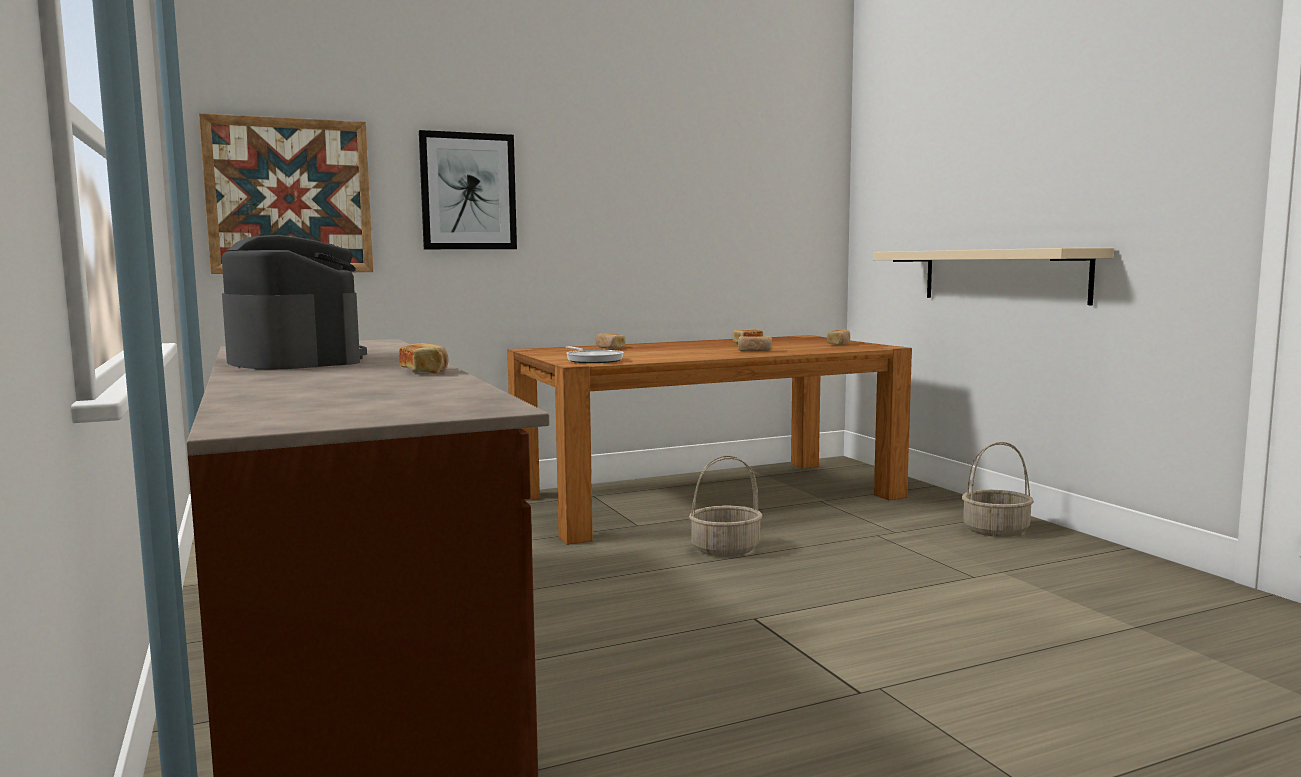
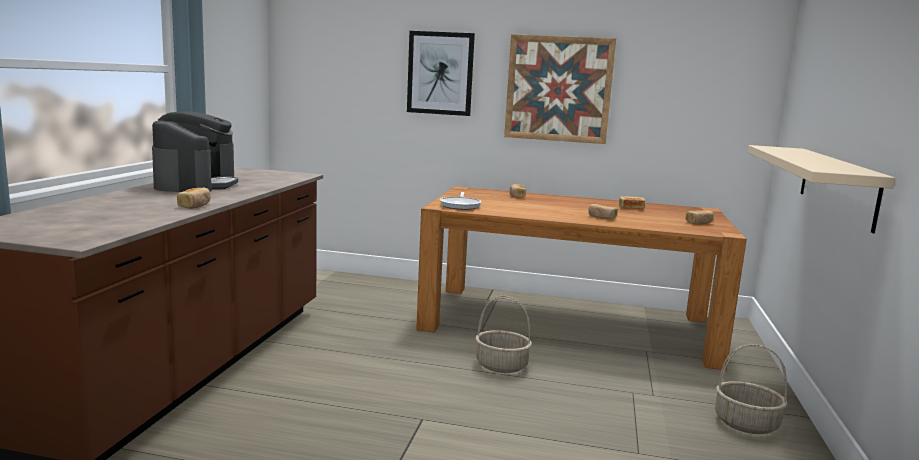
camera: 35 degrees right, 5 degrees up
(289, 196) = (330, 73): picture -> picture (558, 89)

